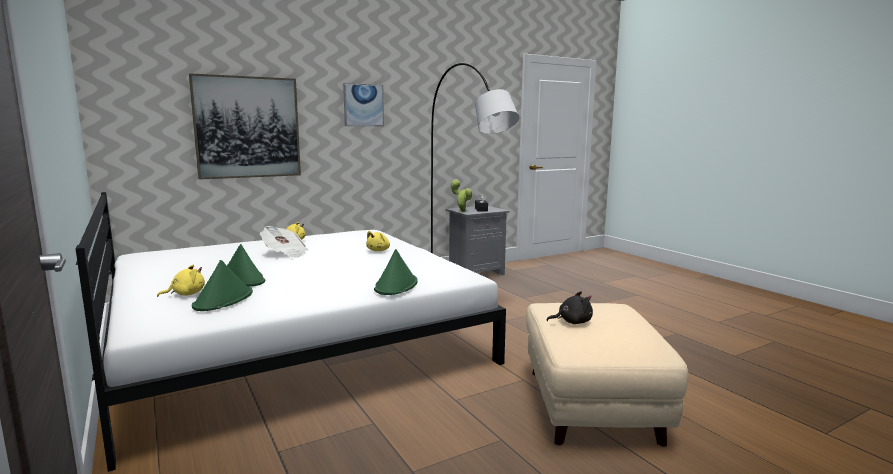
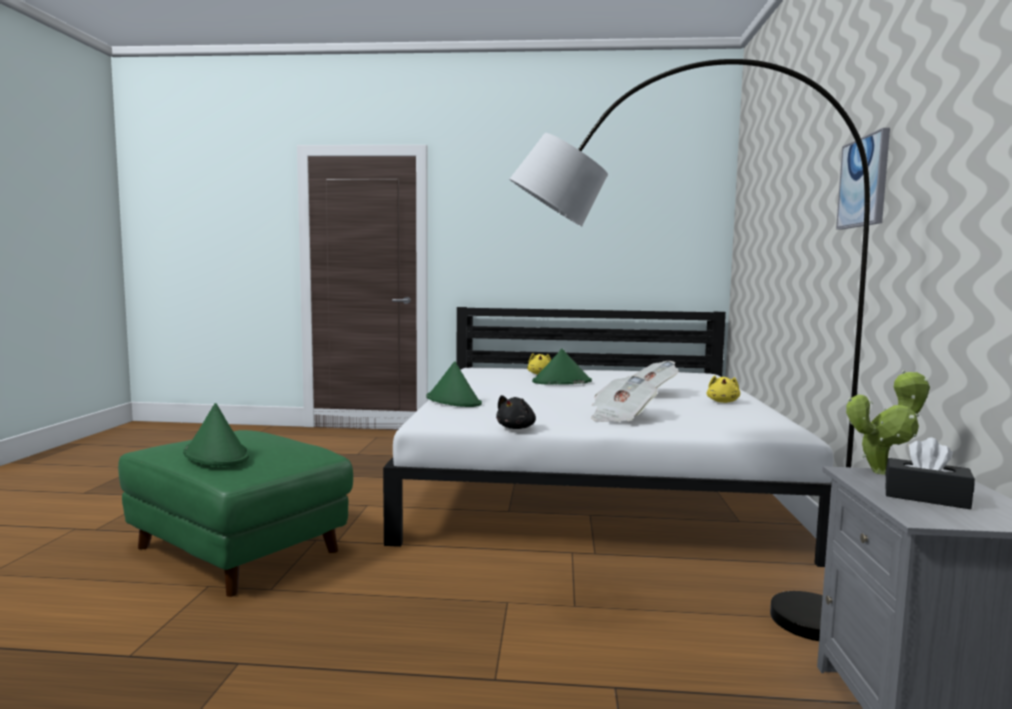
camera: 125 degrees right, 5 degrees down
(223, 300) = (507, 376): green hat -> green hat (216, 455)
(247, 127) = (780, 242): picture -> none
(379, 250) = (620, 417): yellow plush toy -> newspaper
(572, 322) = (259, 440): black plush toy -> black plush toy (517, 428)
(592, 405) = (236, 549): beige ottoman -> green ottoman

